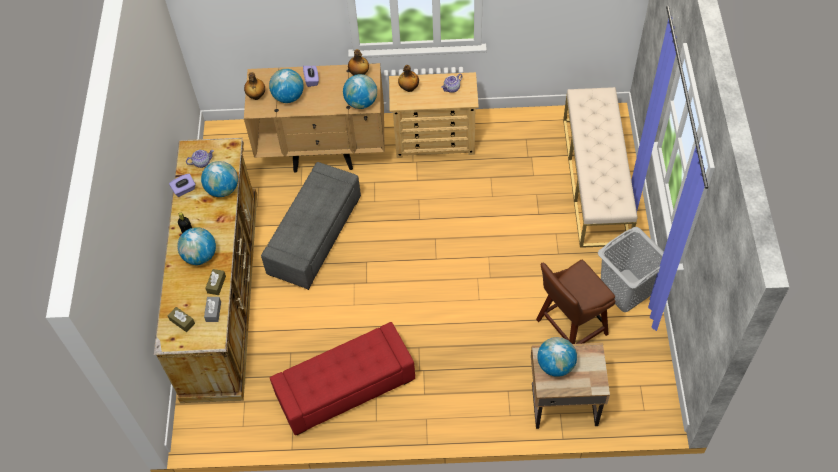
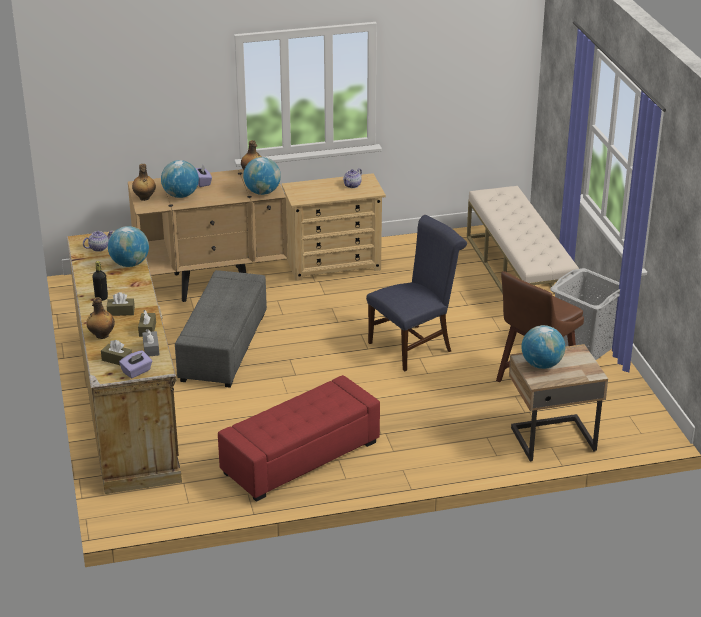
camera: 15 degrees left, 25 degrees down
(184, 189) = (85, 268): purple tissue box -> purple tissue box (137, 372)
(200, 256) = (121, 312): globe -> brown tissue box
(409, 88) = (306, 189): bottle -> bottle (101, 335)
(477, 261) = (414, 345): none -> blue chair

